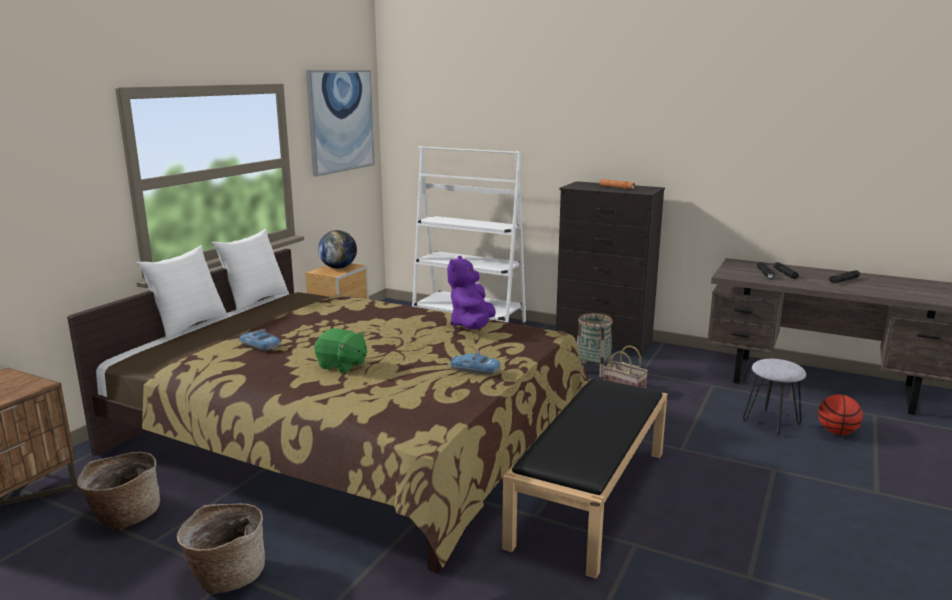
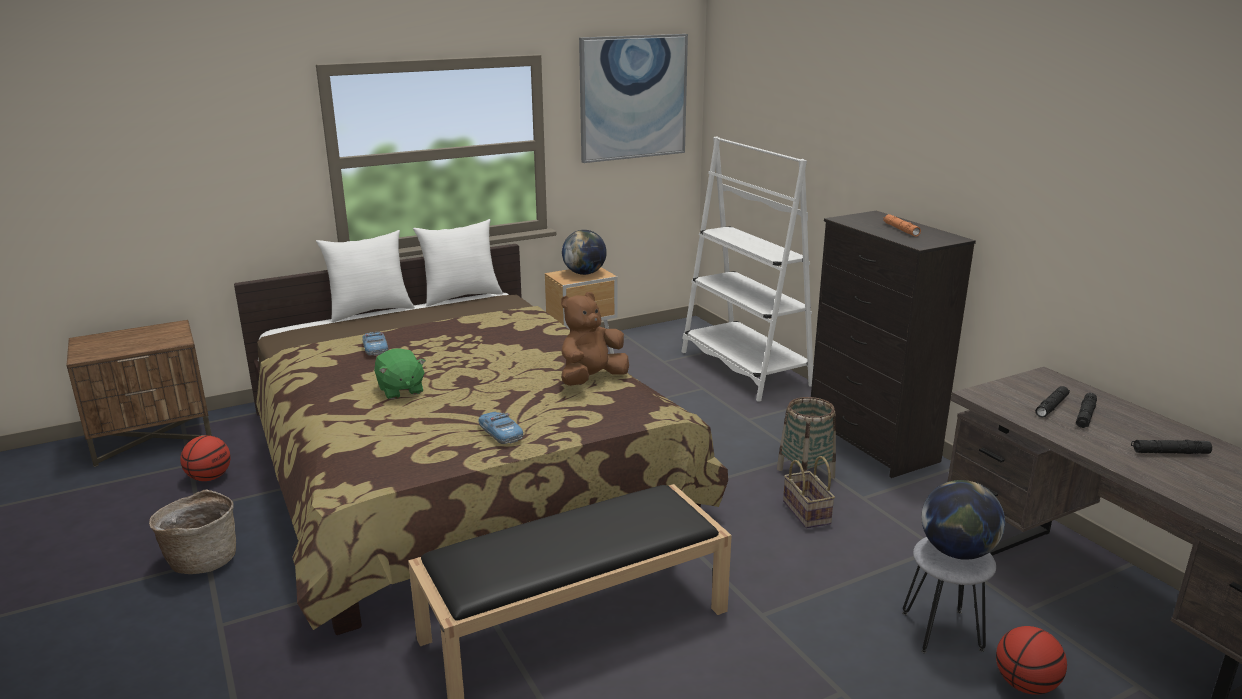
camera: 35 degrees right, 5 degrees up
(124, 516) = (209, 478): basket -> basketball
(472, 326) = (591, 379): purple plush toy -> brown plush toy
(780, 365) = (957, 552): none -> globe

